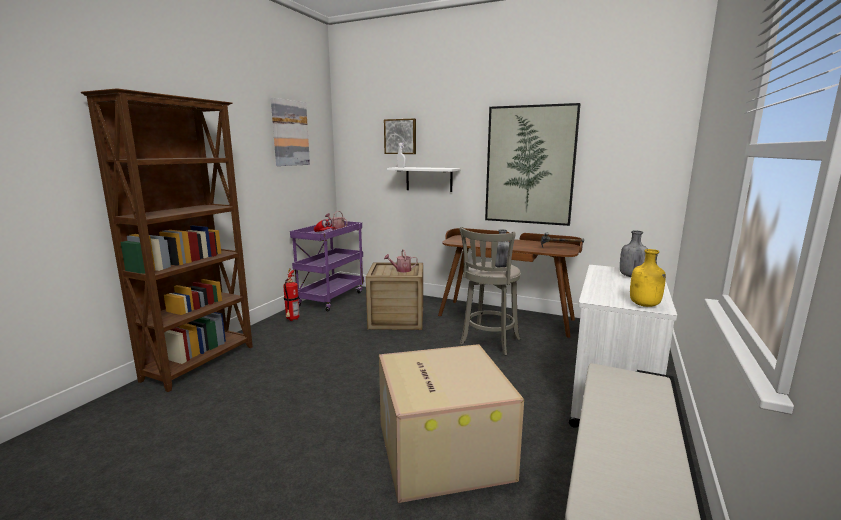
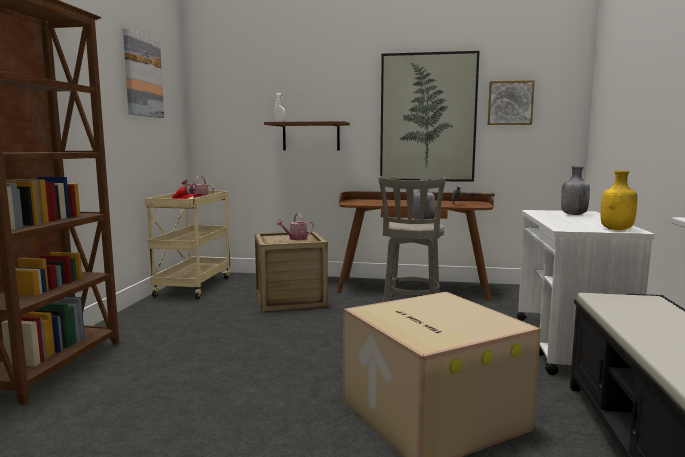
camera: 15 degrees left, 5 degrees down
(292, 320) = (156, 311): fire extinguisher -> none
(331, 298) = (193, 286): purple cart -> beige cart
(400, 136) = (275, 87): picture -> picture (510, 103)
(429, 179) = (311, 136): white shelf -> brown shelf

